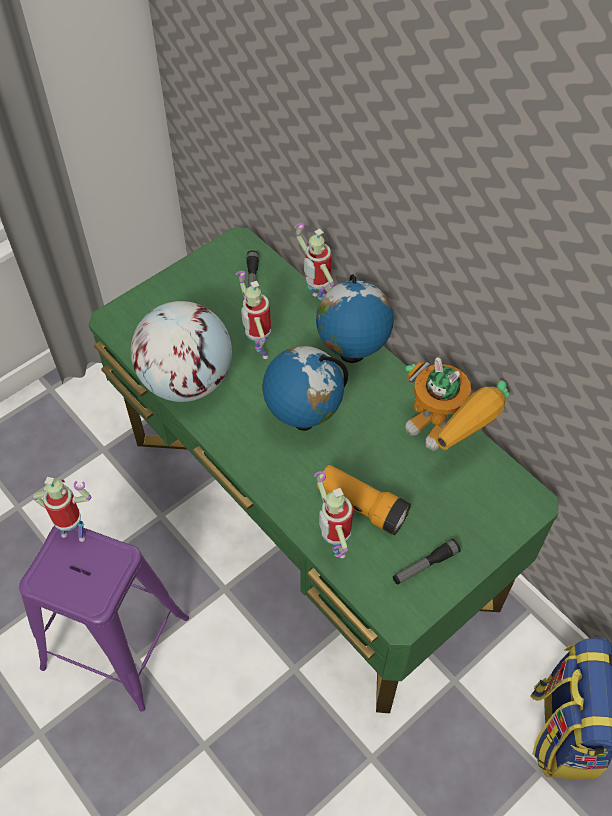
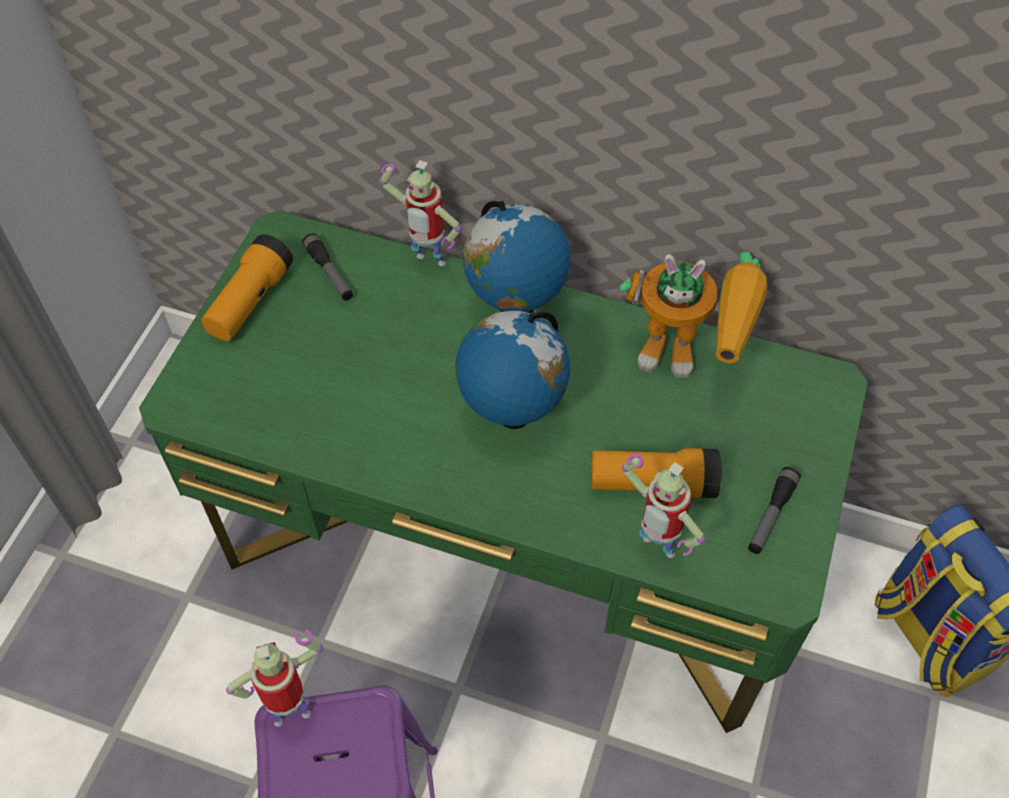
camera: 30 degrees left, 0 degrees up
(186, 381) = (330, 436): globe -> none
(194, 277) = (250, 302): none -> flashlight
(258, 350) = (397, 356): toy robot -> none

